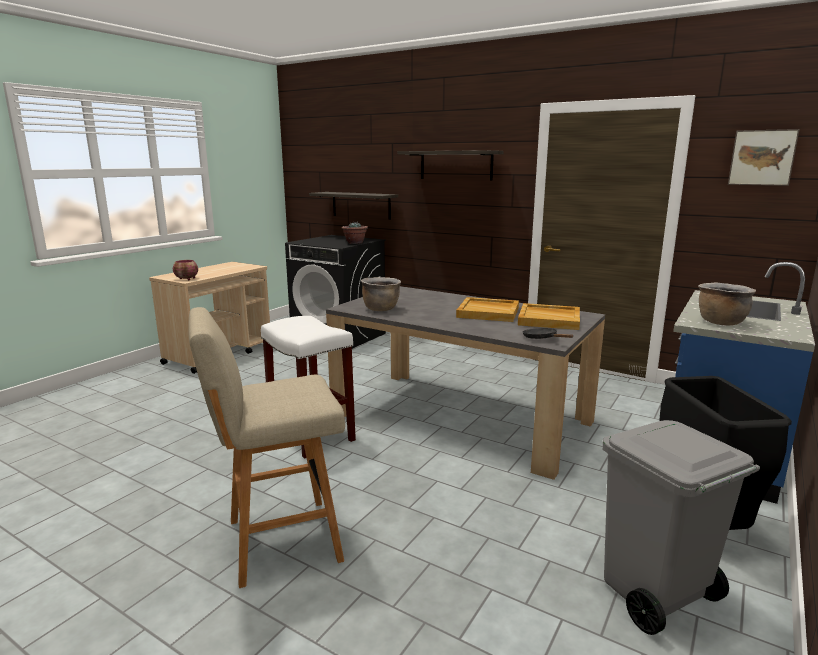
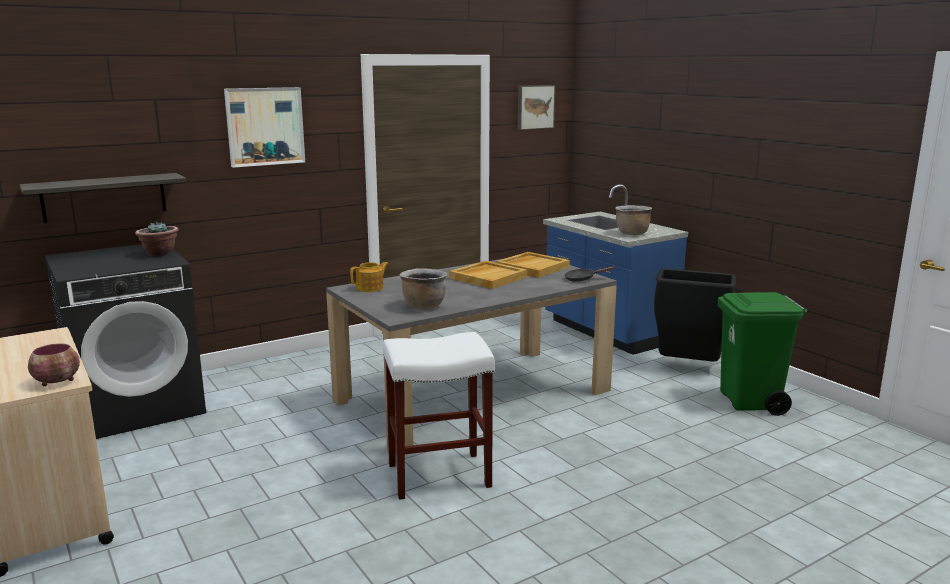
camera: 65 degrees left, 0 degrees up
(279, 541) = (638, 521): beige stool -> none
(408, 293) = (370, 288): none -> teapot
(456, 165) = (265, 126): shelf -> picture
(654, 595) = (750, 402): grey trash can -> green trash can

